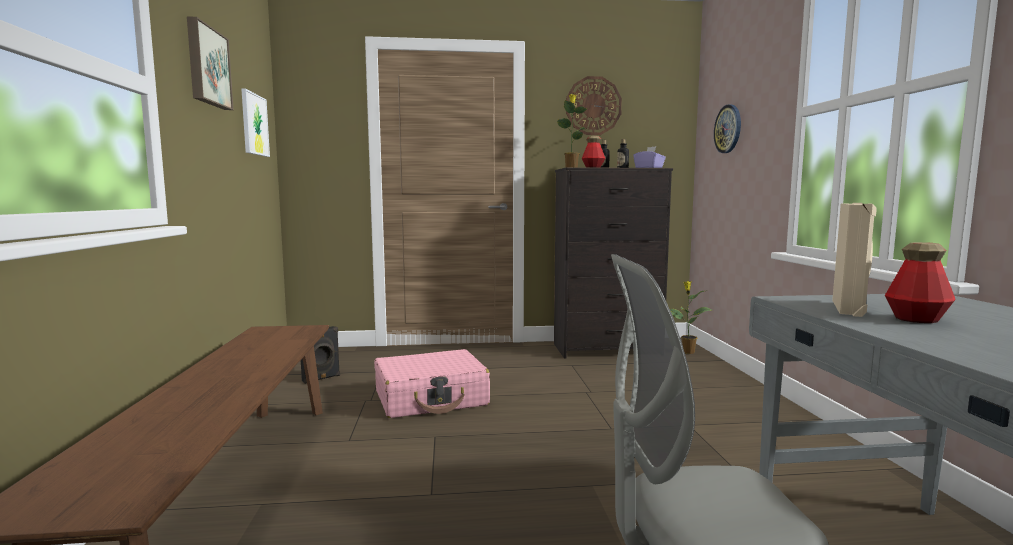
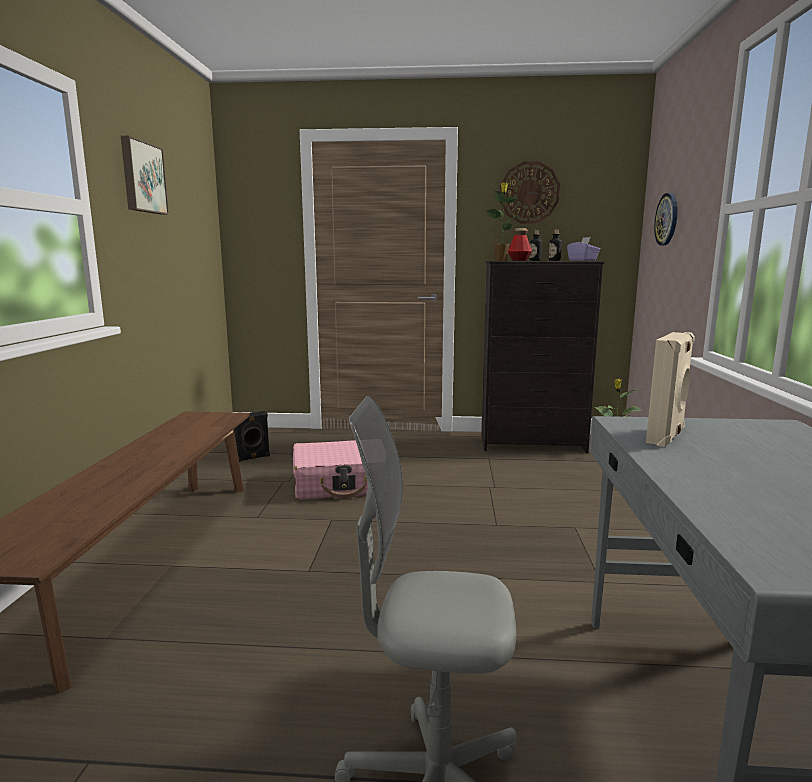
camera: 10 degrees right, 5 degrees up
(254, 124) = (194, 222): picture -> none
(917, 319) = (715, 453): bottle -> none

